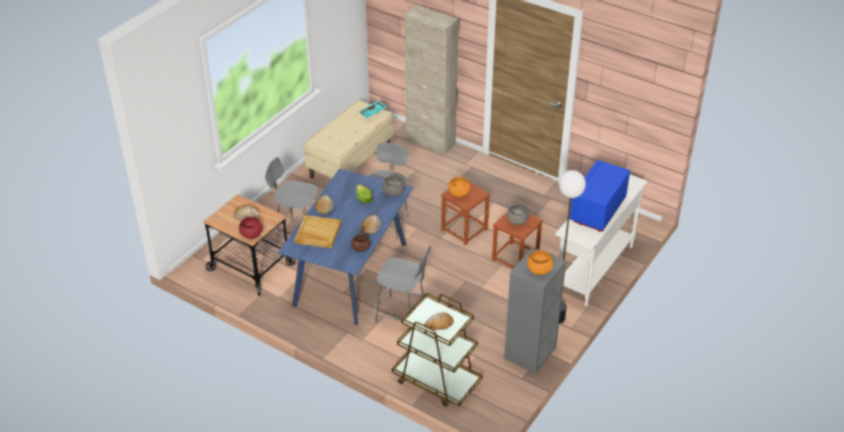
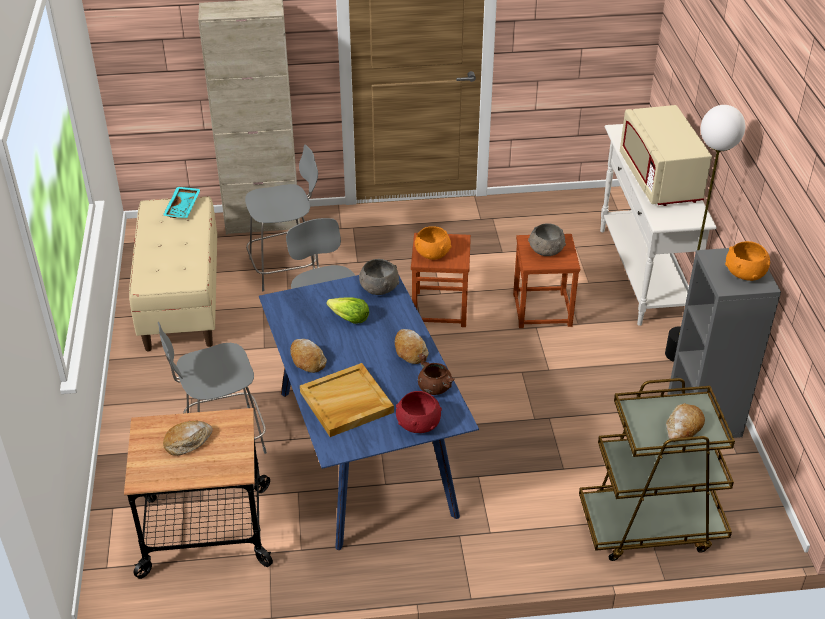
camera: 40 degrees left, 0 degrees up
(251, 234) = (231, 465): red bowl -> red bowl (418, 424)
(402, 316) = (502, 466): grey chair -> grey chair (285, 268)
(597, 210) = (659, 179): blue microwave -> beige microwave

